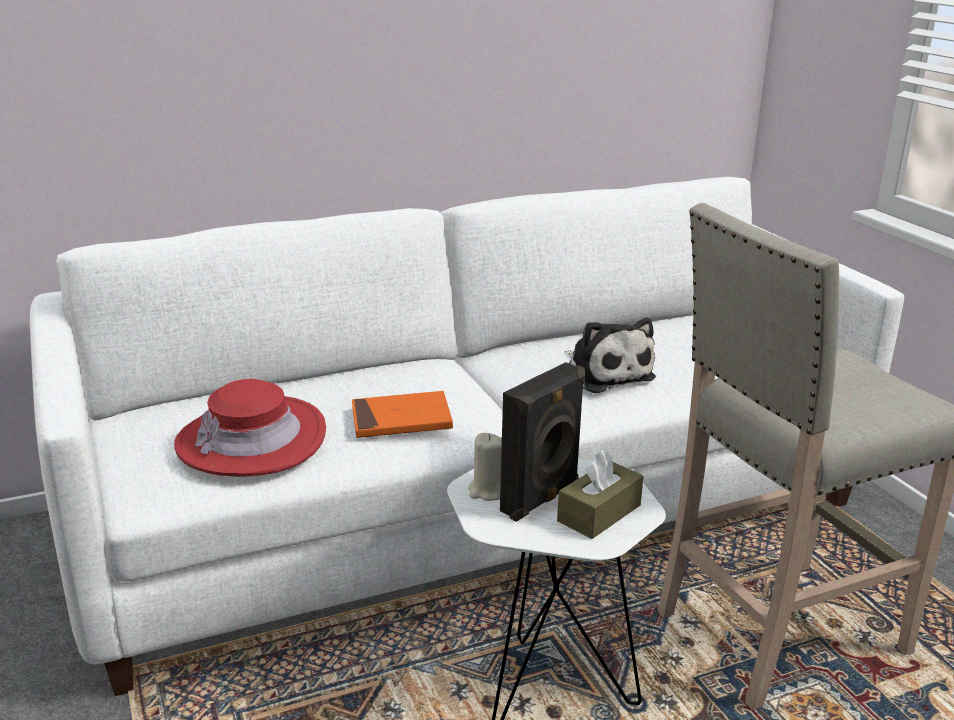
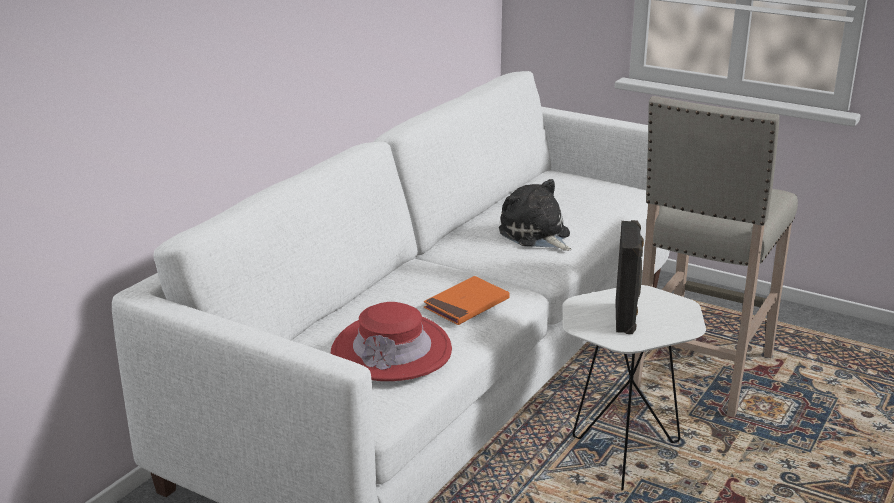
camera: 35 degrees left, 0 degrees up
(487, 491) = (592, 324): beige candle -> none
(599, 513) = (665, 313): brown tissue box -> none
(604, 373) = (536, 235): plush toy -> plush toy turned 150 degrees counterclockwise

